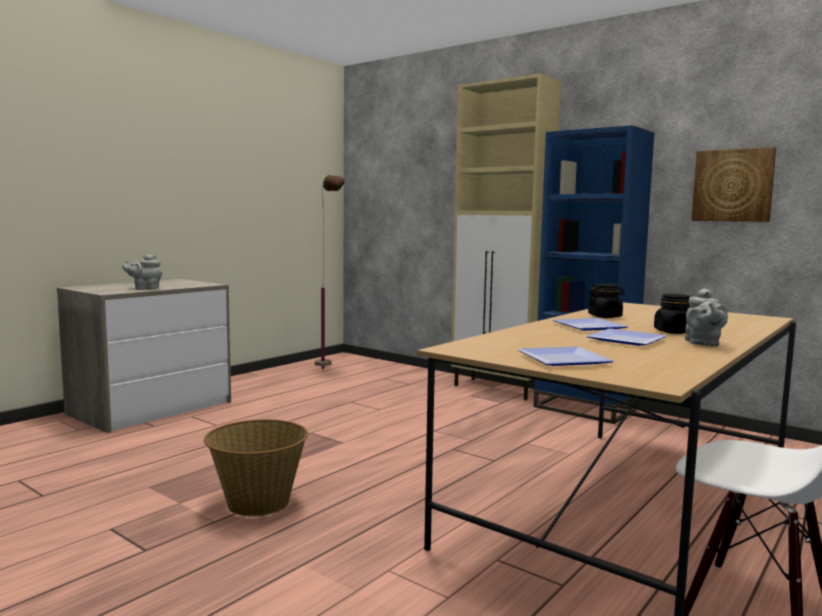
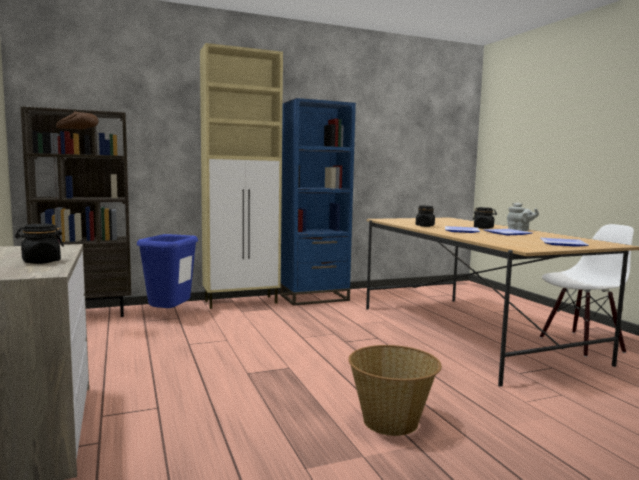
camera: 60 degrees left, 0 degrees up
(145, 288) = (41, 262): grey teapot -> black jar
(369, 363) = (86, 314): none -> brown bookcase
(407, 381) = (169, 316): none -> blue trash can
(733, 185) = (378, 145): picture -> none

